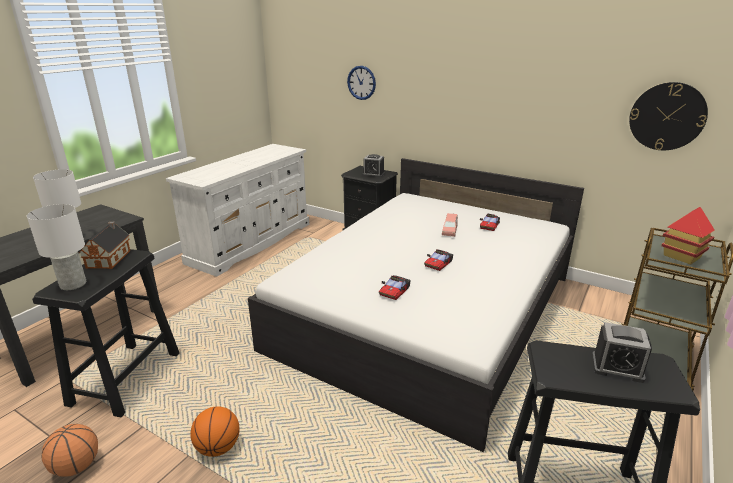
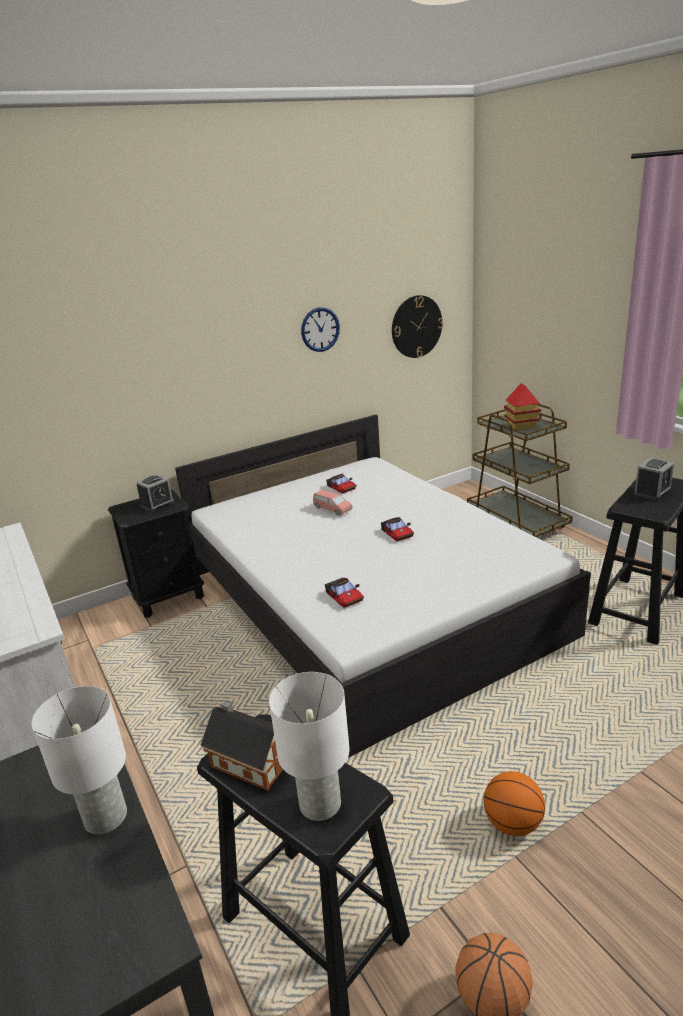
camera: 60 degrees left, 0 degrees up
(361, 82) = (79, 387): wall clock -> wall clock (320, 329)
(394, 291) = (434, 570): toy car -> toy car (344, 596)

